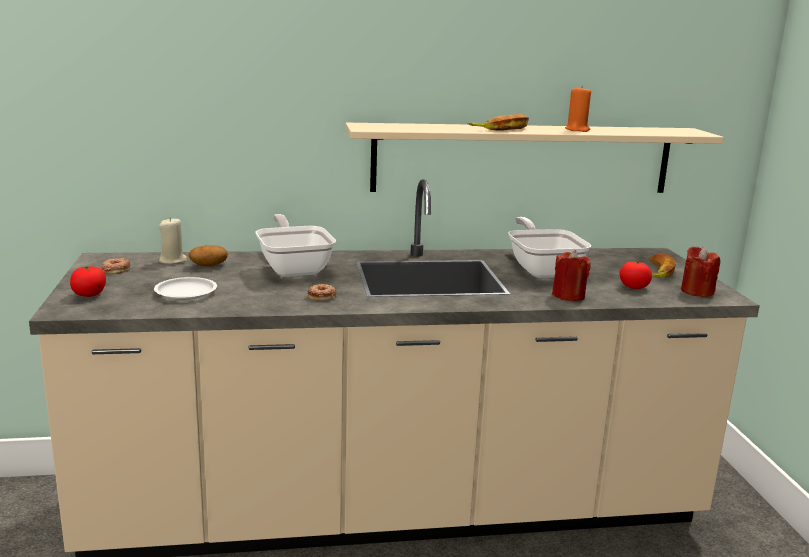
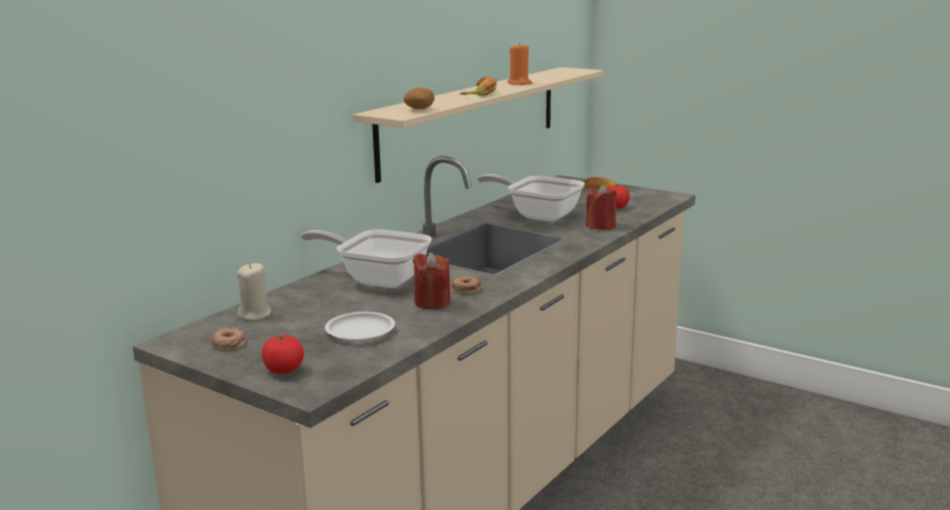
camera: 45 degrees left, 0 degrees up
(208, 265) = (302, 305): potato -> potato (419, 109)
(697, 291) = (650, 197): red candle -> red candle (432, 302)

